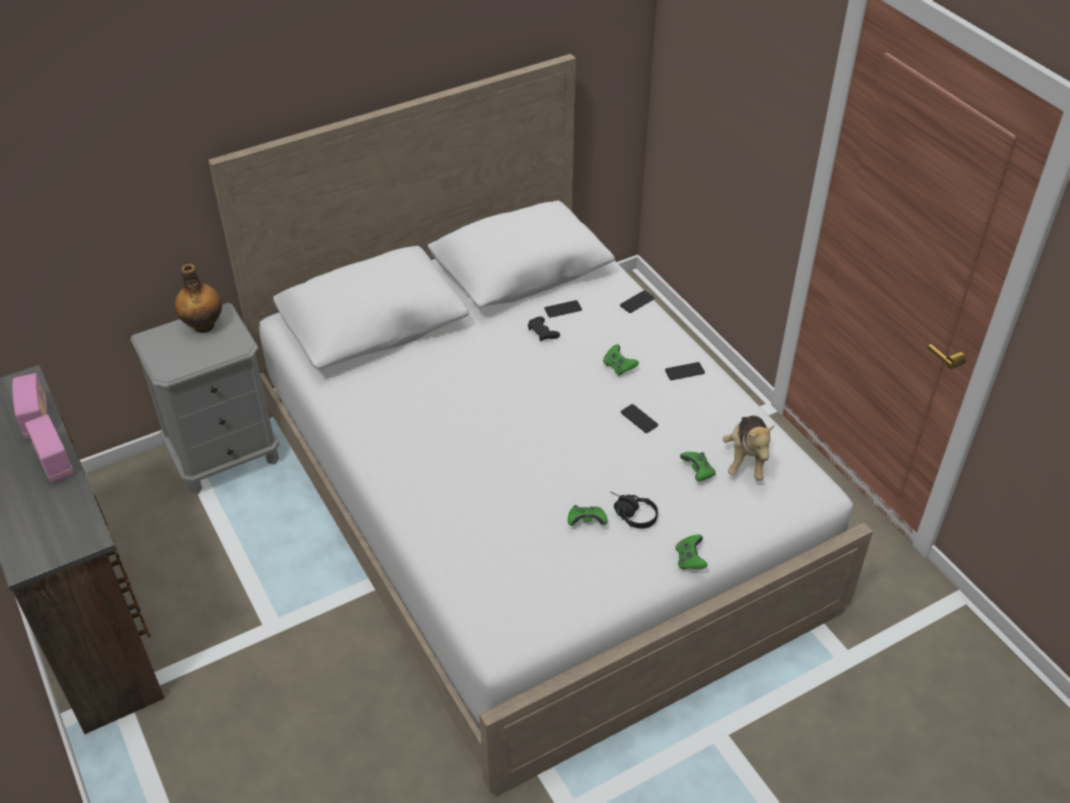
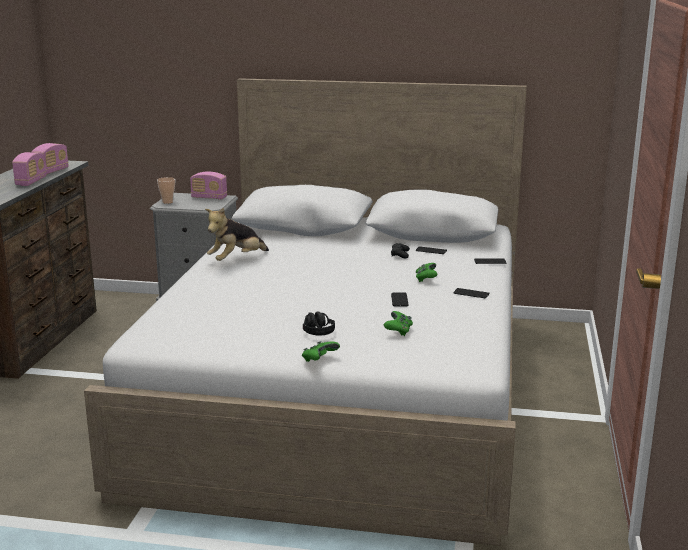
camera: 40 degrees right, 25 degrees down
(164, 361) = (167, 202): none -> cup
(203, 325) = (209, 198): bottle -> radio
(586, 522) = (282, 323): green game controller -> none
(746, 459) = (447, 338): plush toy -> plush toy (236, 260)

